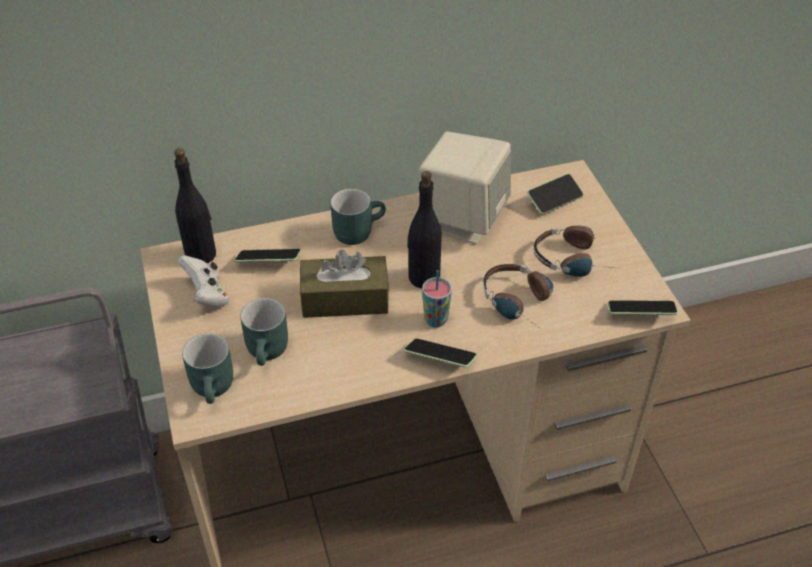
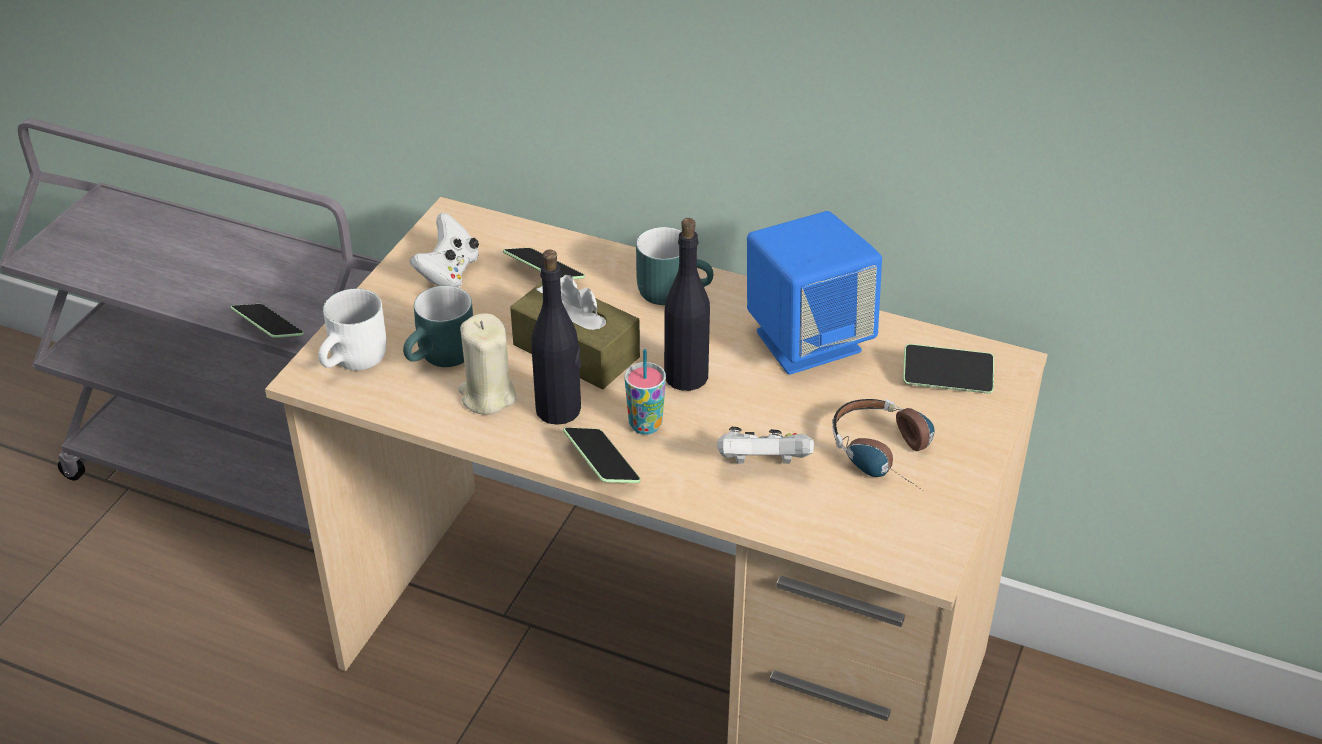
camera: 40 degrees right, 5 degrees down
(201, 254) = (488, 232): black bottle -> black bottle (559, 409)
(216, 388) = (357, 362): turquoise mug -> white mug
(325, 359) = (487, 396): none -> beige candle
(463, 219) = (807, 341): beige speaker -> blue speaker
(522, 304) = (763, 465): headphones -> white game controller
(640, 314) = (893, 558): phone -> phone (269, 329)

